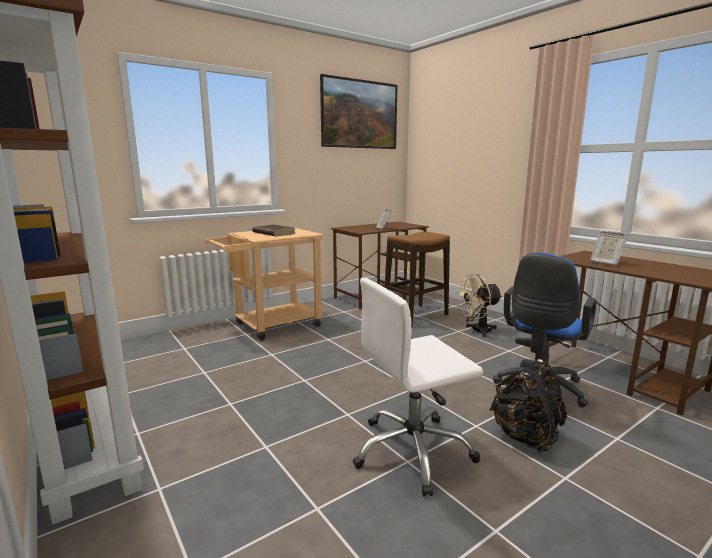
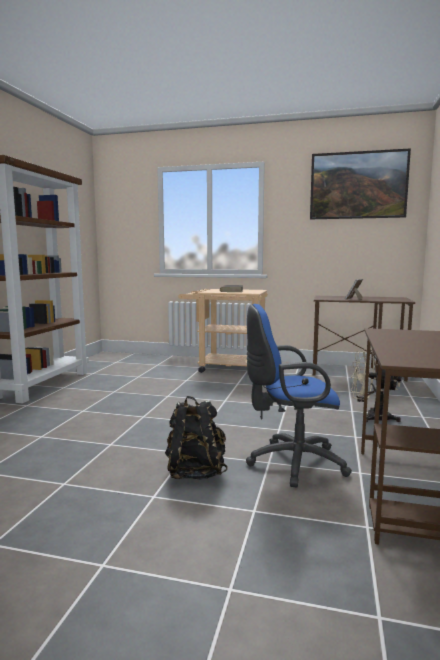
camera: 50 degrees right, 5 degrees down
(413, 451) = (123, 443): white office chair -> none
(415, 315) = (347, 391): stool -> none
(605, 263) = (403, 338): picture frame -> none

